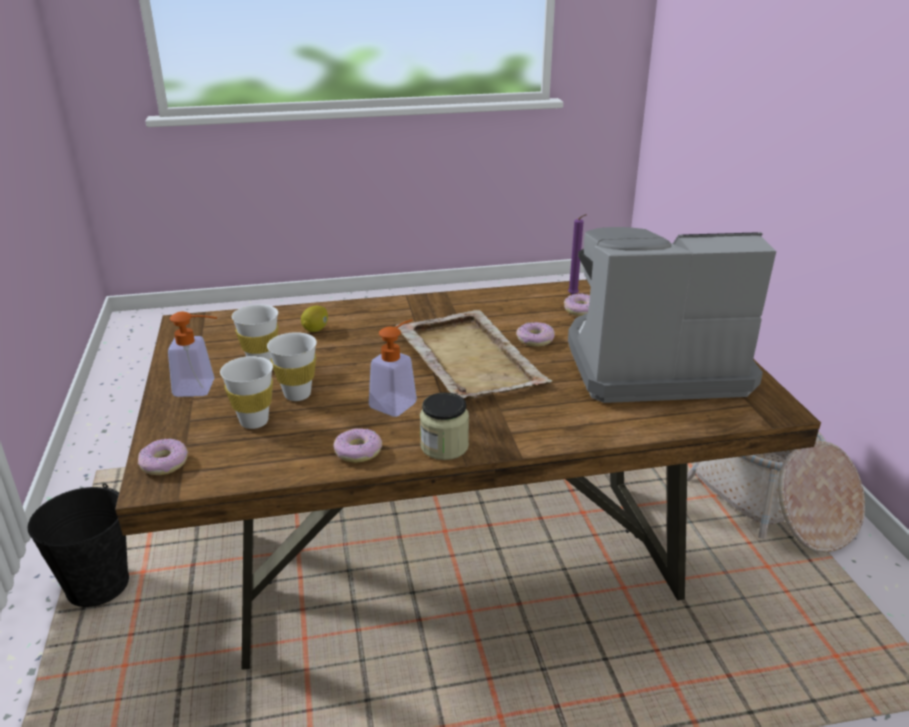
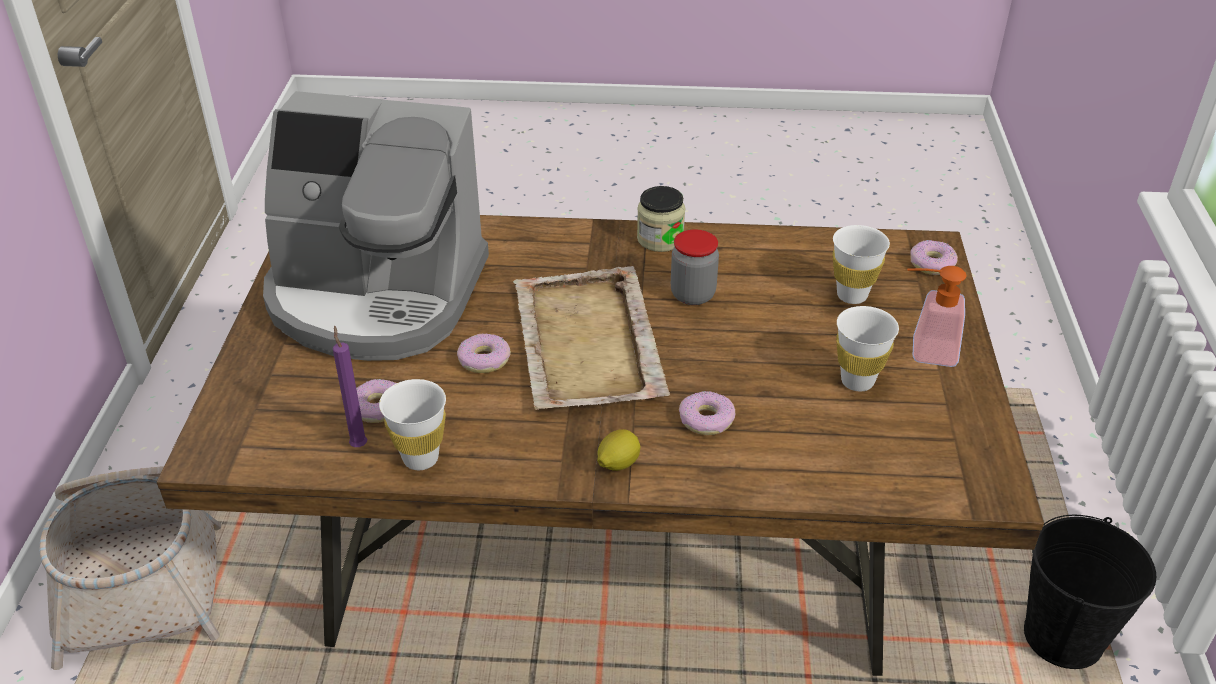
camera: 165 degrees left, 10 degrees up
(297, 394) = (806, 323): white cup -> white cup (420, 458)
(316, 329) = (784, 437): lemon -> lemon (617, 464)
(358, 451) = (744, 247): donut -> donut (706, 420)
(398, 401) = (693, 295): soap dispenser -> jar

